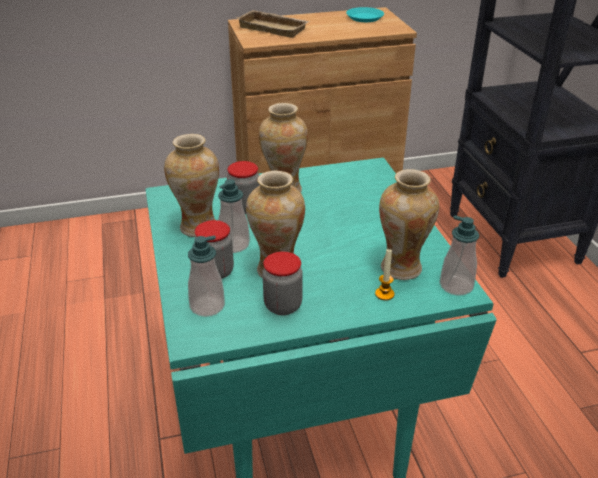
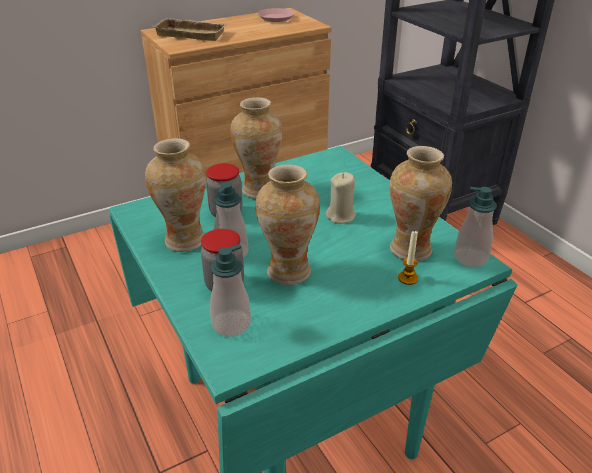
camera: 15 degrees left, 0 degrees up
(283, 305) = (312, 308): jar -> none
(349, 226) = (341, 216): none -> beige candle
(365, 18) = (276, 18): turquoise plate -> pink plate

